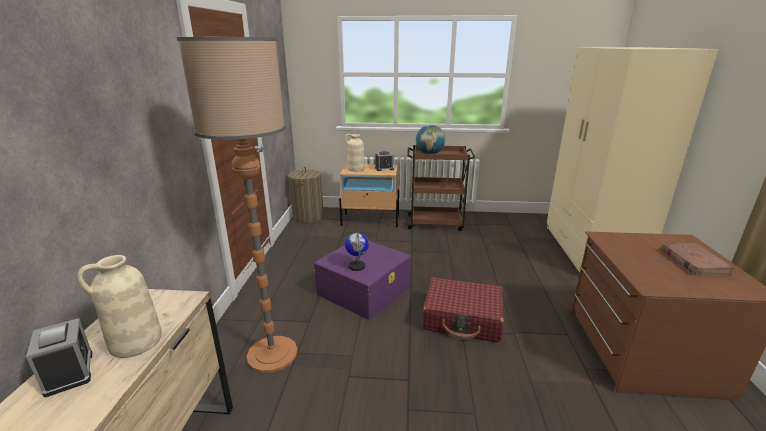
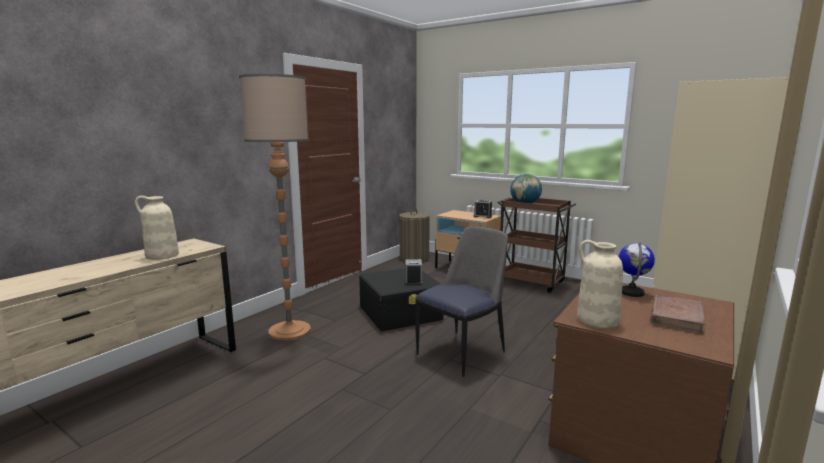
camera: 30 degrees right, 10 degrees down
(69, 372) = (122, 258): alarm clock -> alarm clock (413, 281)
(356, 169) = (456, 214): beige vase -> beige vase (596, 320)
(357, 266) = (387, 283): globe -> globe (631, 292)
(364, 290) = (401, 312): purple storage box -> black storage box
(462, 319) = (462, 352): red suitcase -> chair

